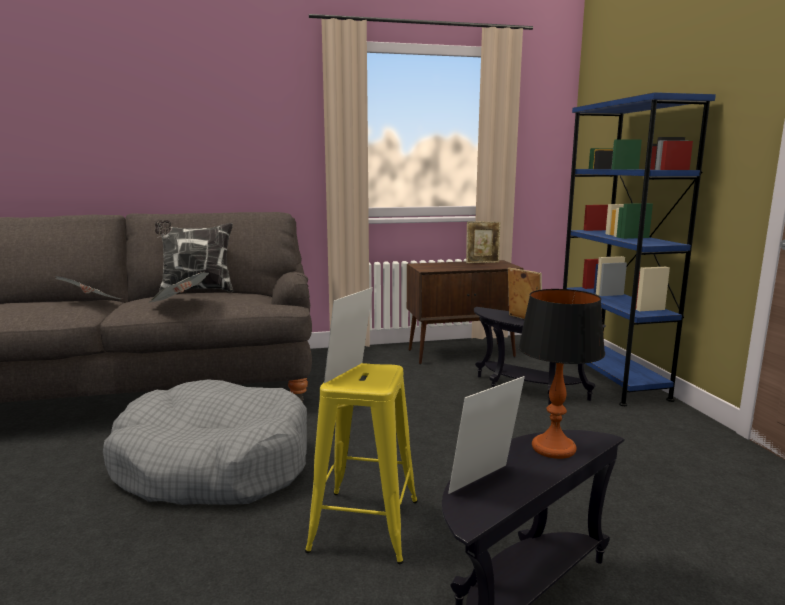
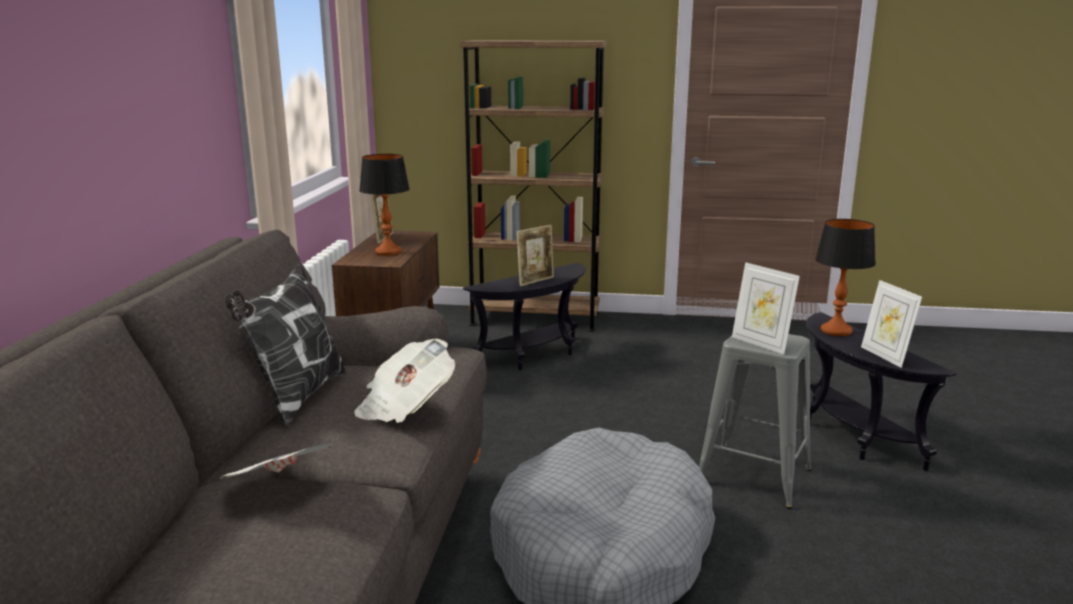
camera: 70 degrees left, 5 degrees up
(365, 525) = (753, 476): yellow stool -> grey stool
(450, 266) = (387, 252): none -> table lamp
(523, 319) = (535, 281): picture frame -> picture frame turned 150 degrees clockwise
(610, 379) = (535, 319): blue bookcase -> brown bookcase

